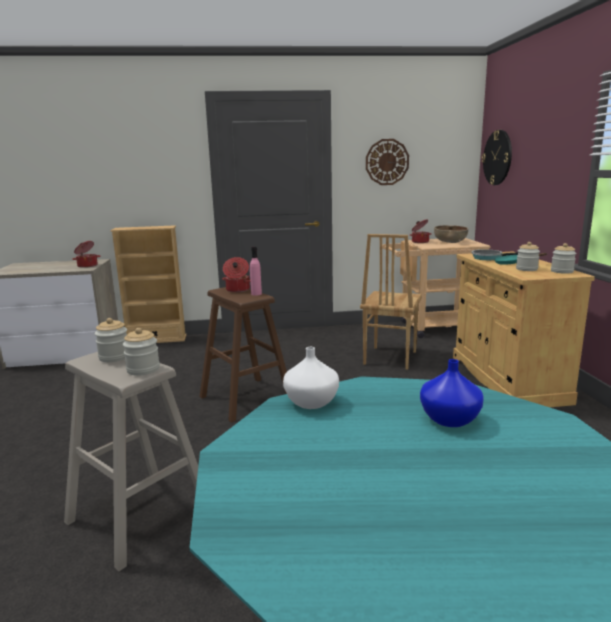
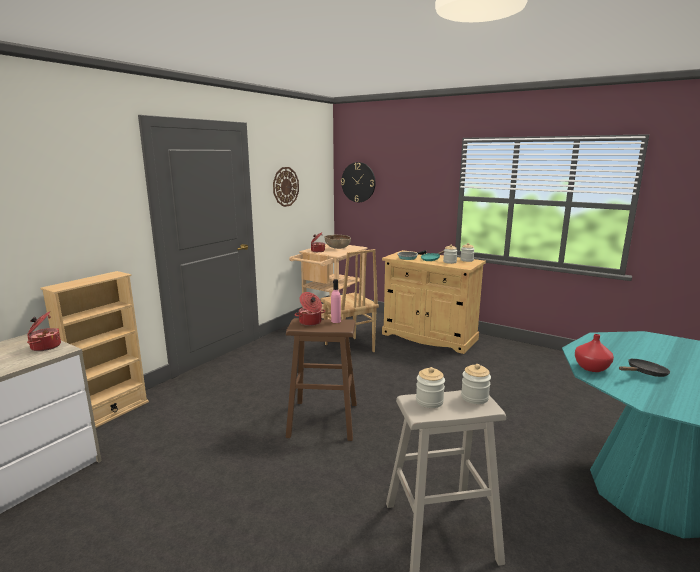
camera: 50 degrees left, 0 degrees up
(312, 402) = (592, 368): white vase -> red vase
(350, 437) = (644, 373): none -> black frying pan
(449, 418) = (634, 350): blue vase -> none

